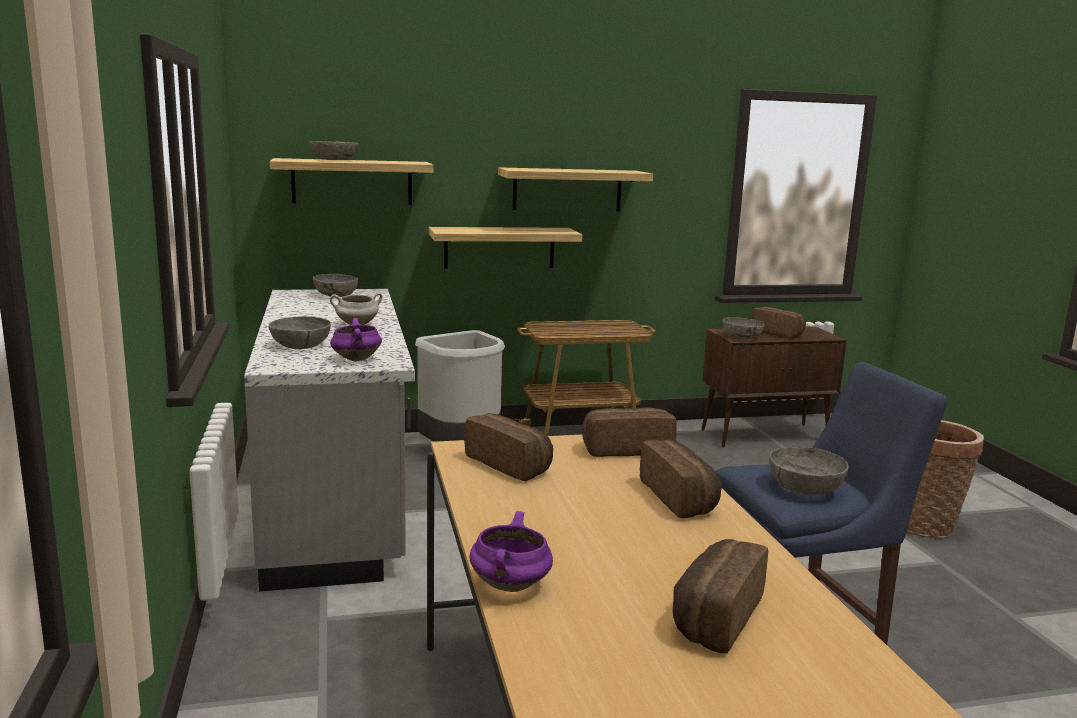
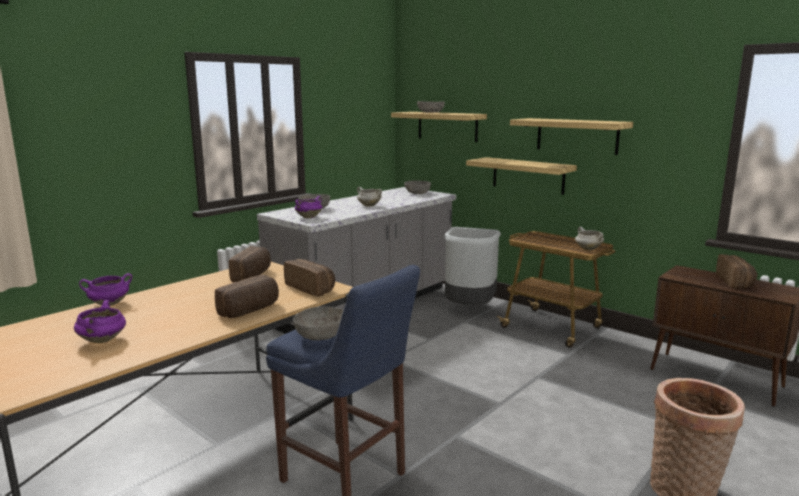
camera: 55 degrees right, 0 degrees up
(628, 330) = (587, 249): none -> white cooking pot
(713, 616) = (102, 341): bread -> purple cooking pot
(742, 337) = (684, 276): grey bowl -> none

